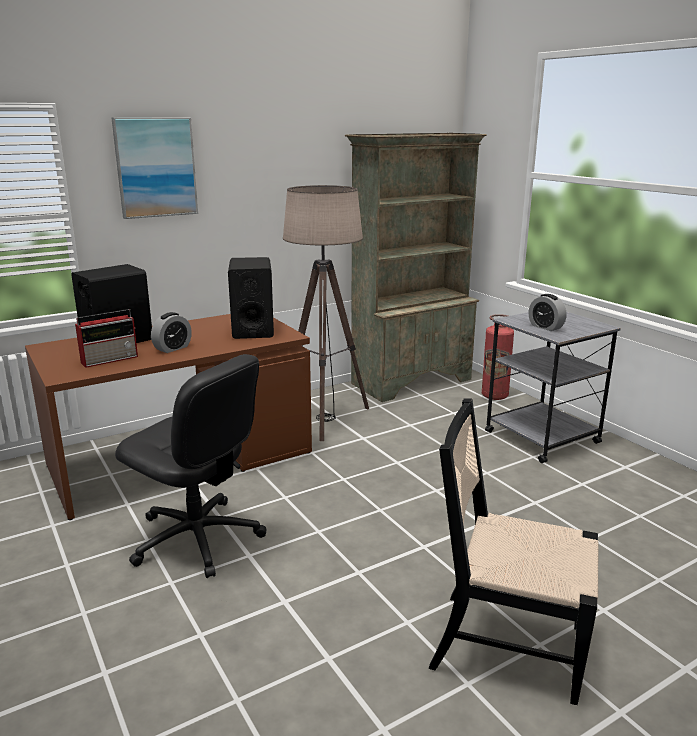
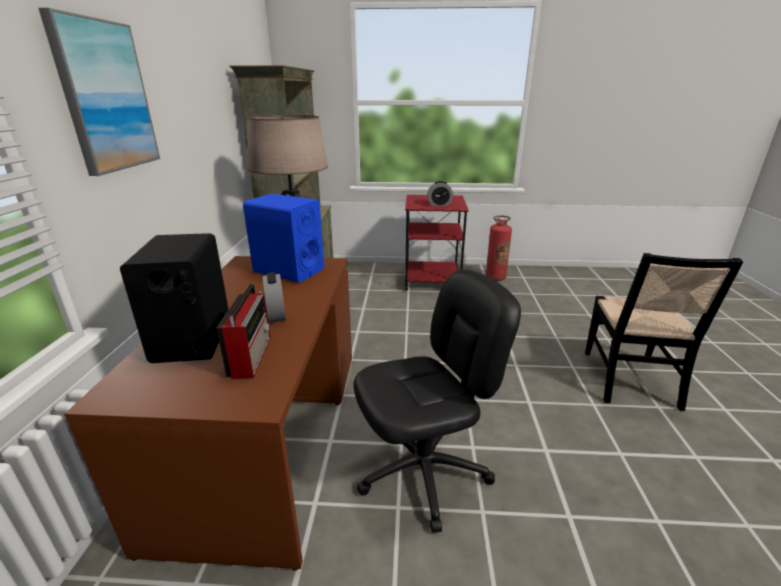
camera: 55 degrees left, 5 degrees up
(253, 329) = (288, 270): black speaker -> blue speaker
(494, 396) = (365, 270): fire extinguisher -> fire extinguisher (495, 277)
(507, 646) = (628, 379): chair -> chair turned 45 degrees counterclockwise
(543, 438) = (432, 280): grey cart -> red cart

